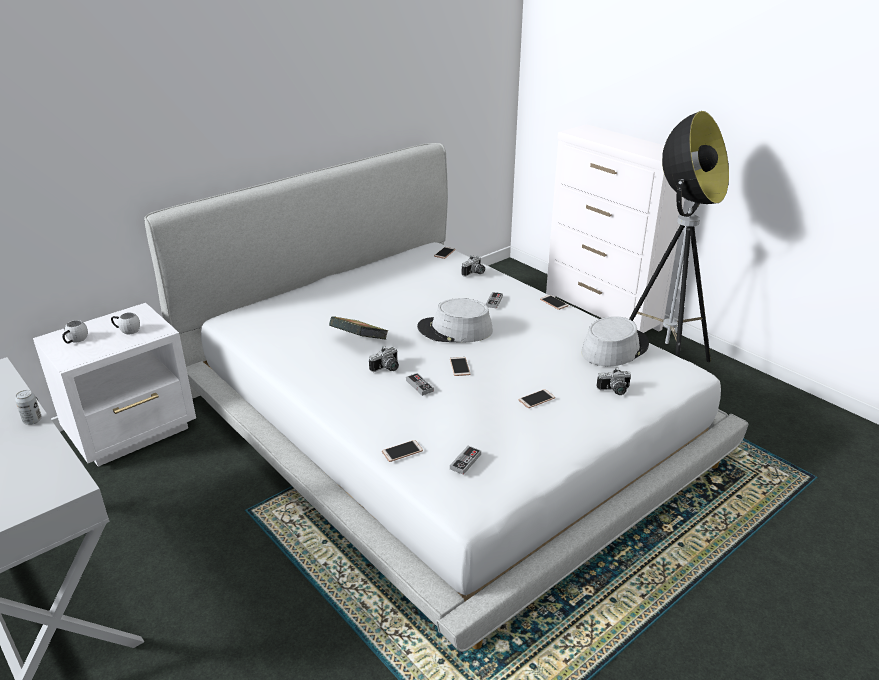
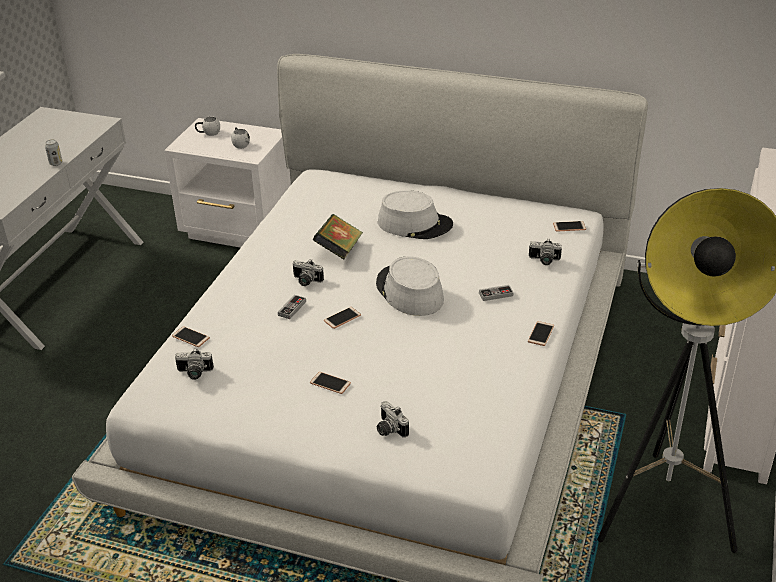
camera: 60 degrees right, 5 degrees up
(465, 461) = (194, 373): game controller -> camera
(614, 348) = (478, 405): grey hat -> grey hat (415, 224)

